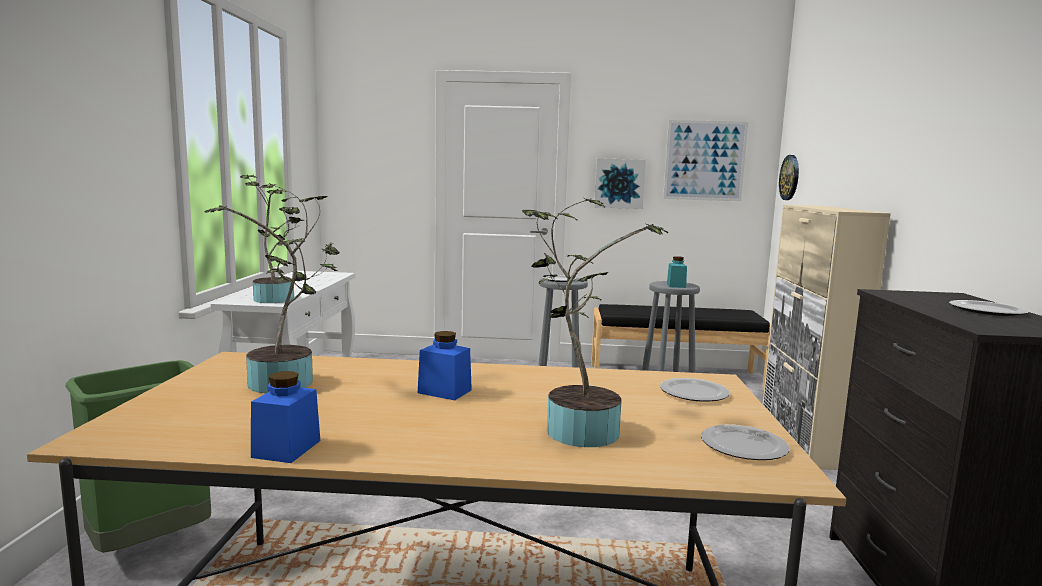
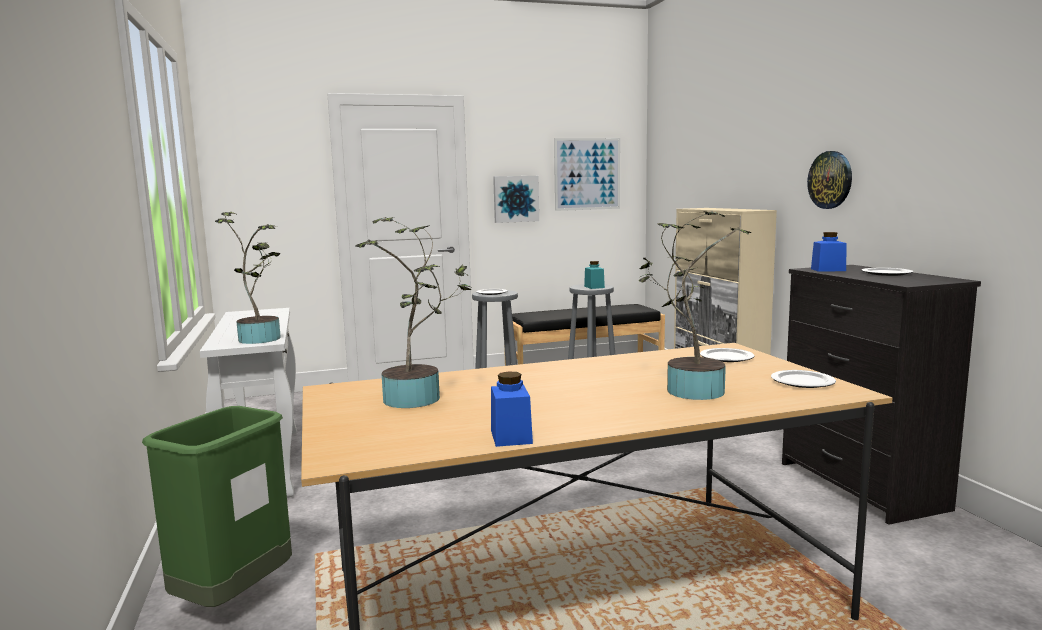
camera: 20 degrees left, 0 degrees up
(444, 391) = (555, 383): blue jar -> blue jar (828, 270)
(790, 177) = (662, 185): wall clock -> wall clock (830, 180)

